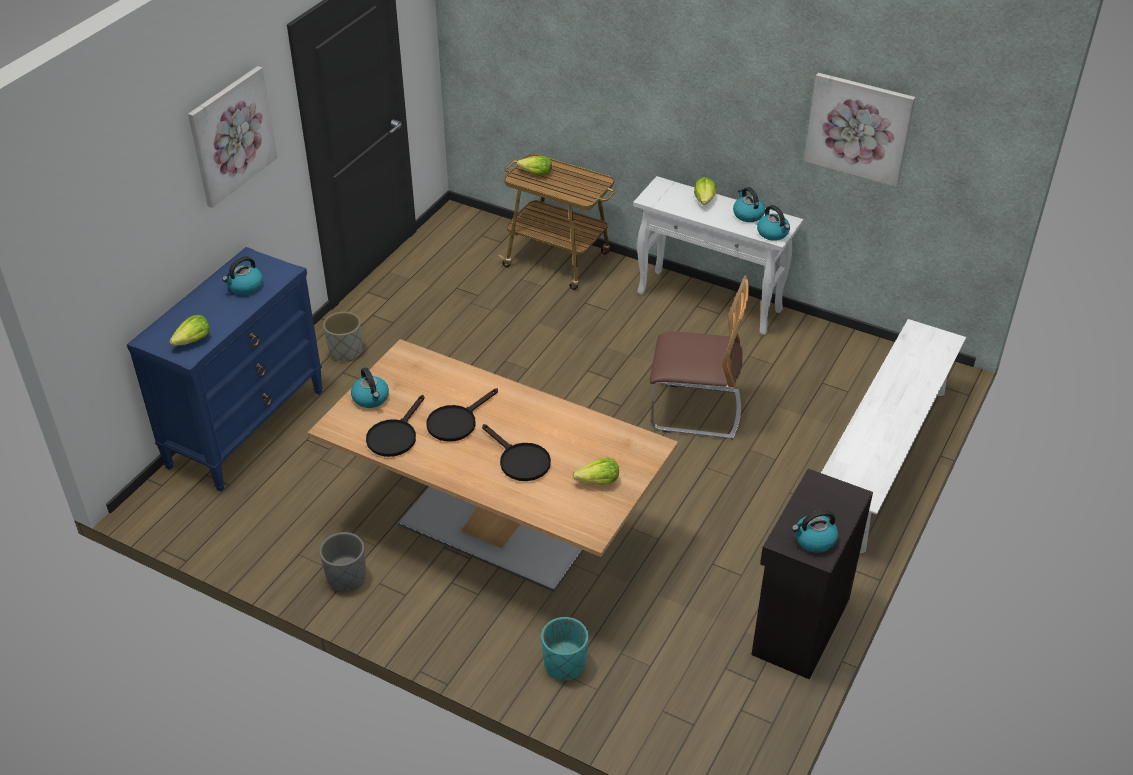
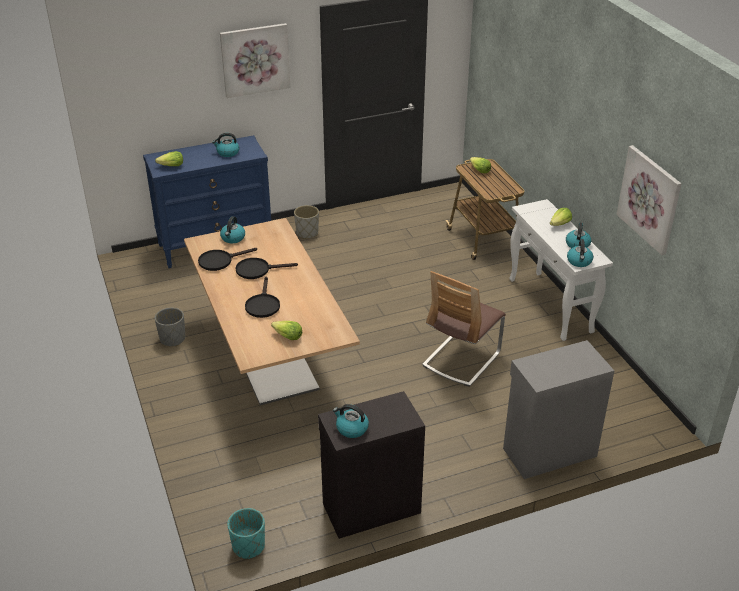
camera: 40 degrees right, 5 degrees down
(565, 665) = (219, 444): turquoise planter -> turquoise planter (248, 546)
(695, 411) = (461, 359): chair -> chair turned 75 degrees clockwise
(882, 460) = (548, 451): white bench -> grey cabinet

